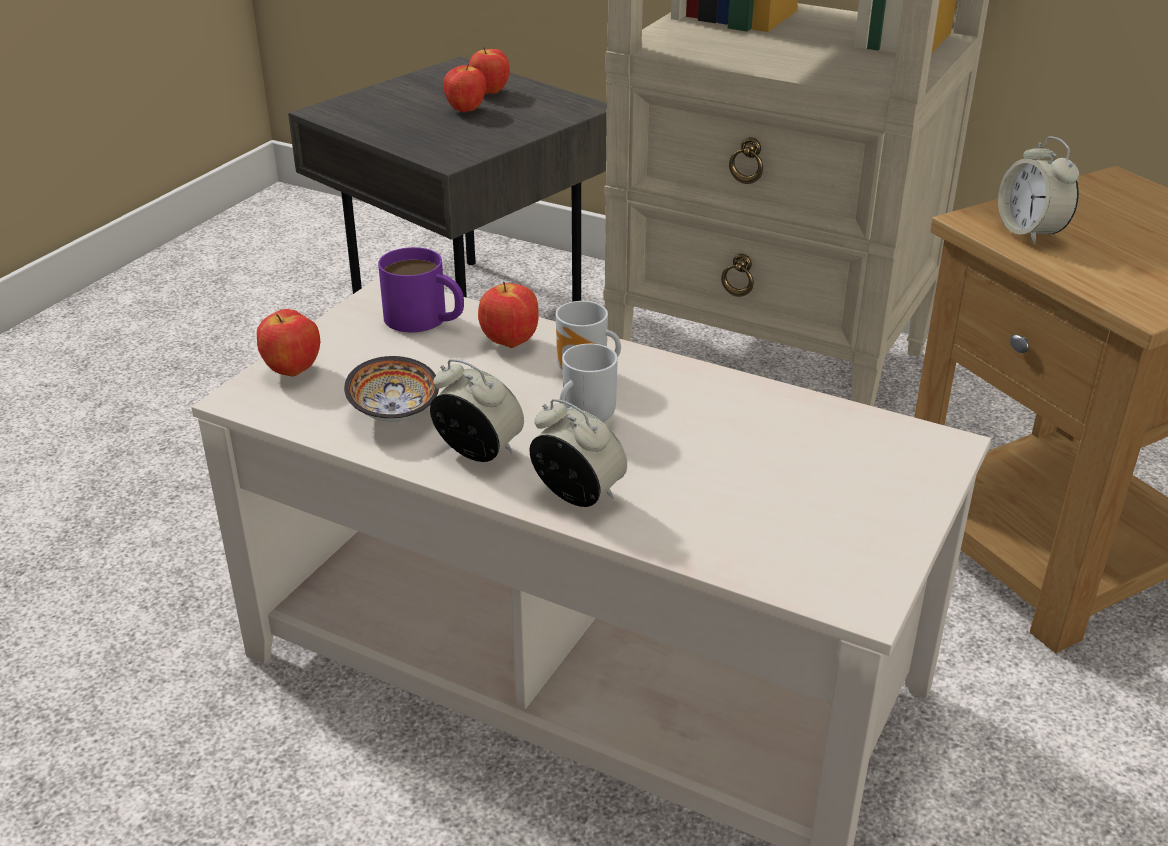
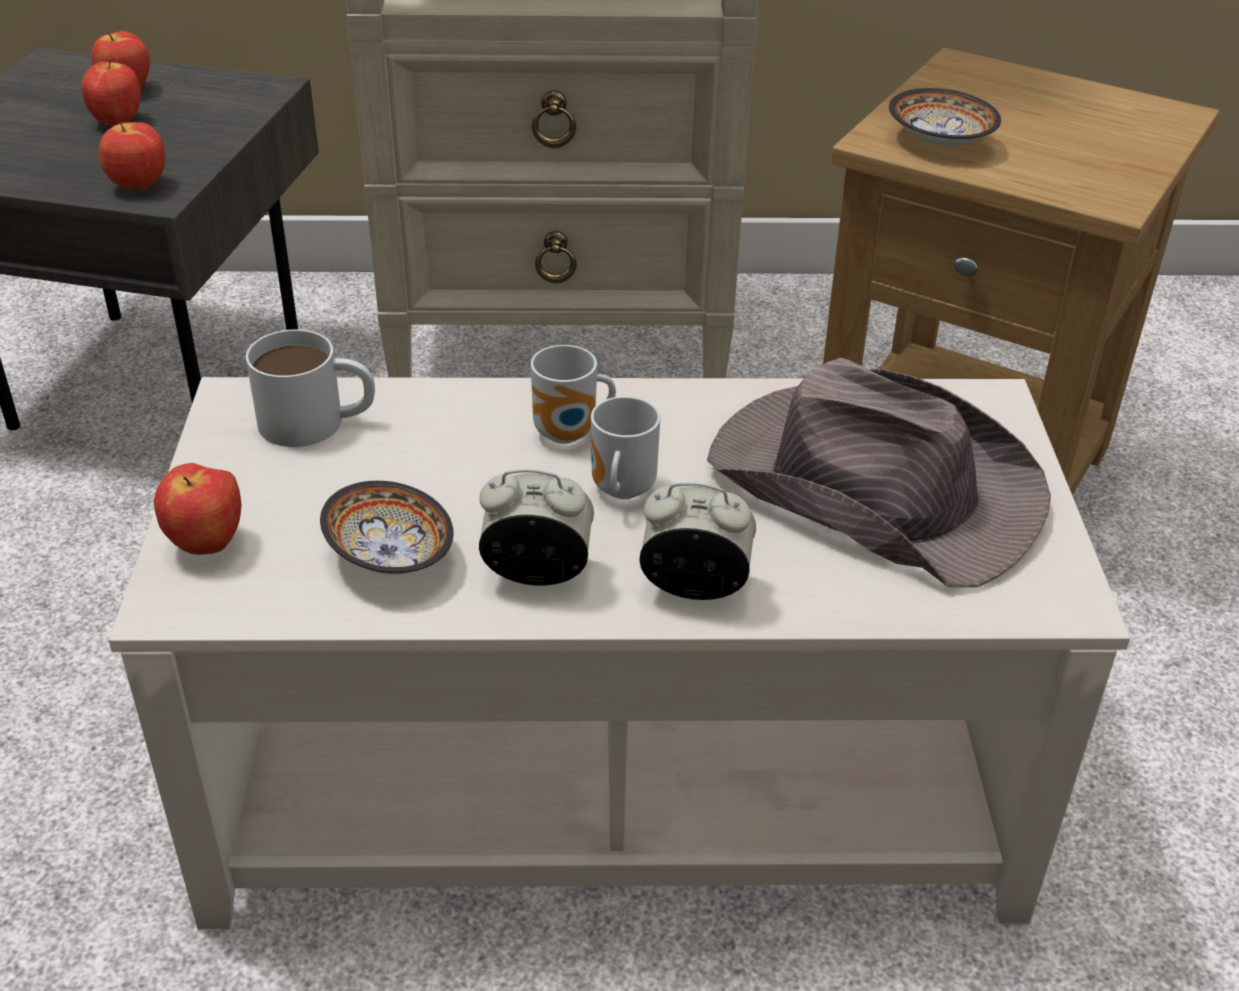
camera: 30 degrees left, 5 degrees up
(426, 320) = (318, 422): purple mug -> white mug
(509, 343) = (447, 421): apple -> apple (138, 186)
(779, 472) = (871, 484): none -> brown hat
(1030, 232) = (939, 142): alarm clock -> bowl

